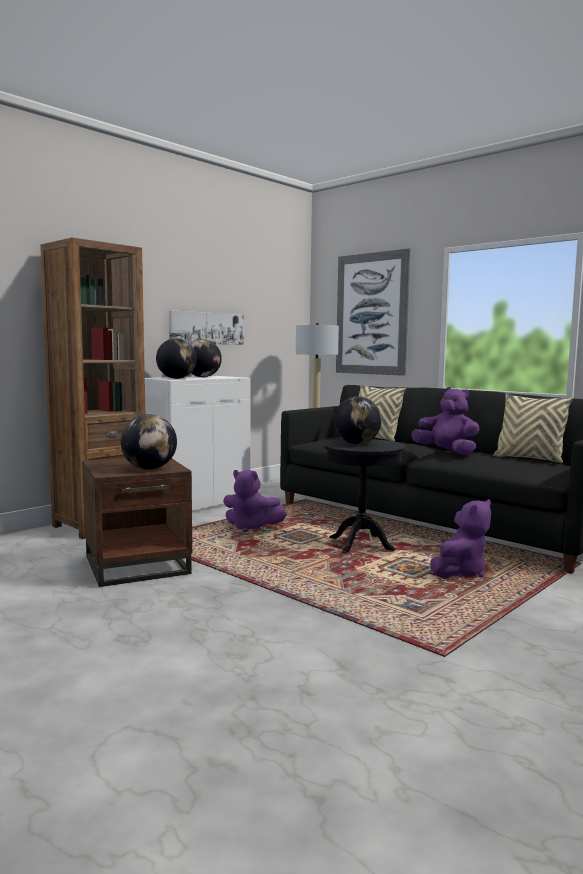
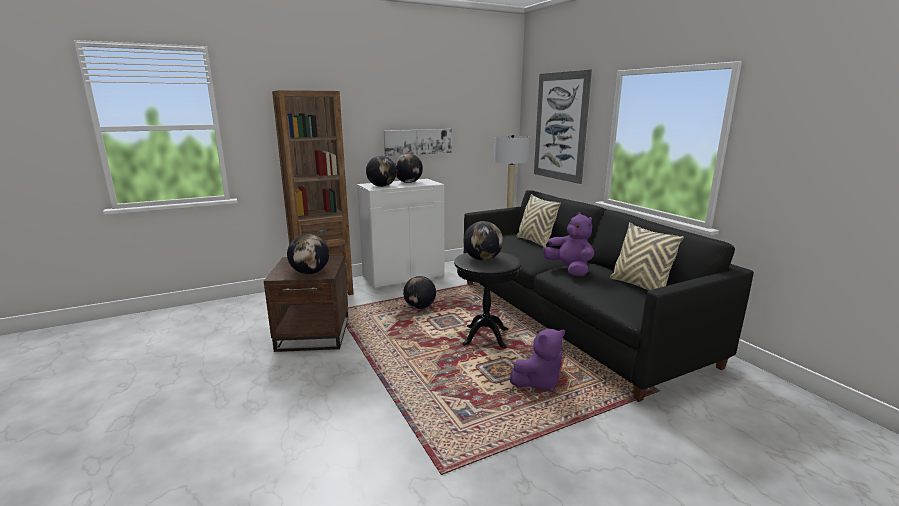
camera: 20 degrees right, 10 degrees up
(251, 528) = (420, 307): purple plush toy -> globe

